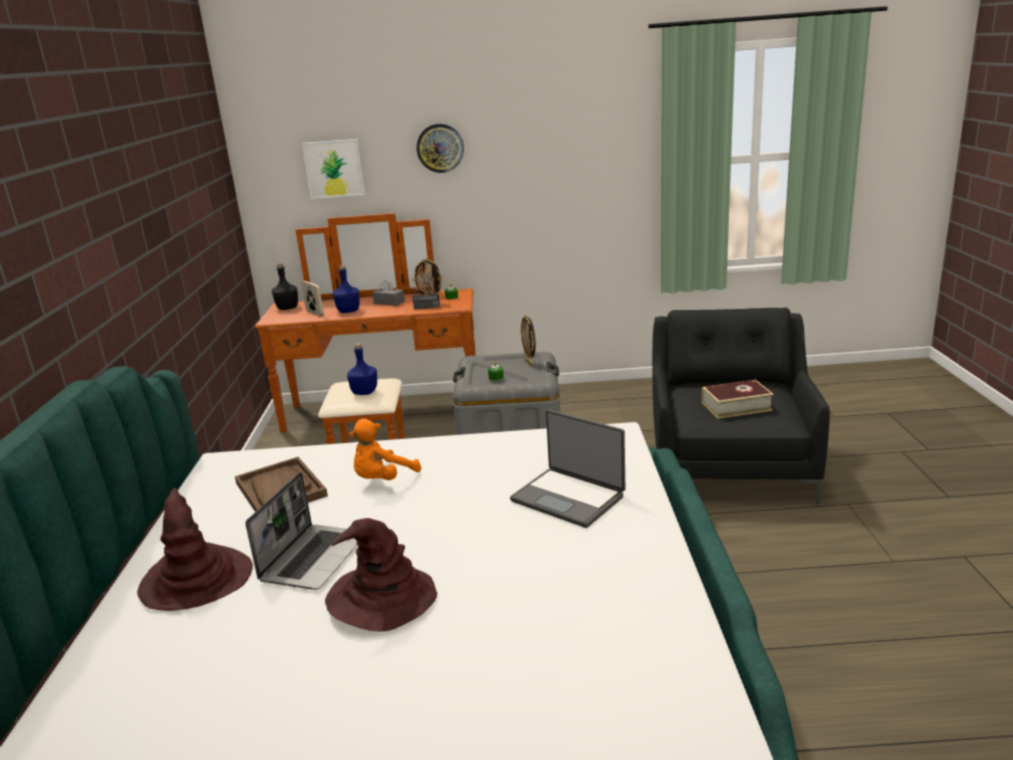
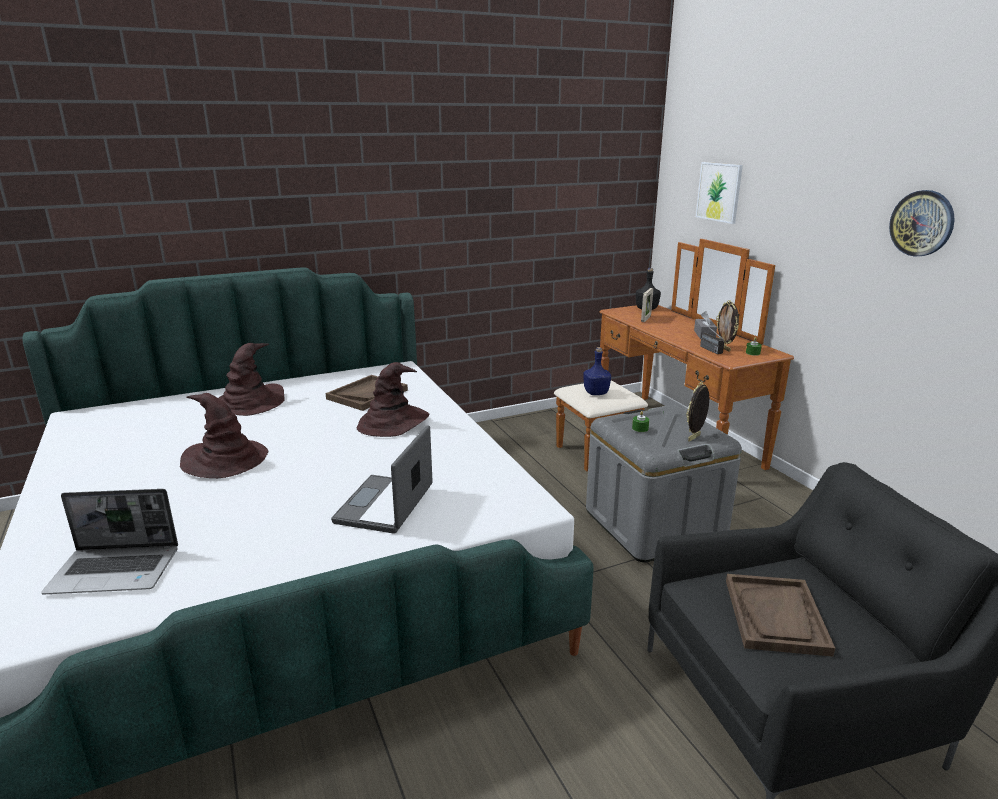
camera: 65 degrees right, 0 degrees up
(314, 557) = (278, 427): laptop -> laptop (116, 570)
(348, 311) = (664, 327): blue bottle -> none
(383, 479) = (393, 422): orange plush toy -> brown hat
(440, 148) = (807, 188): wall clock -> wall clock (922, 223)
(736, 406) = (776, 616): book -> brown tray

